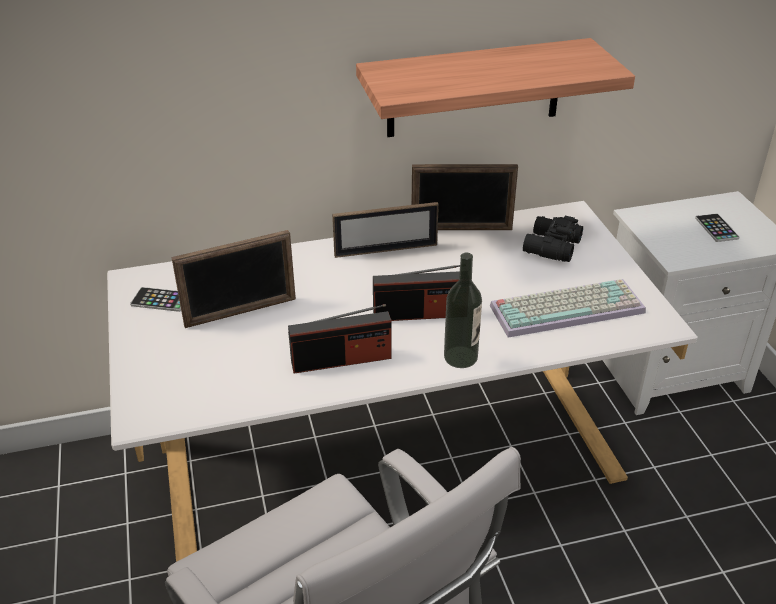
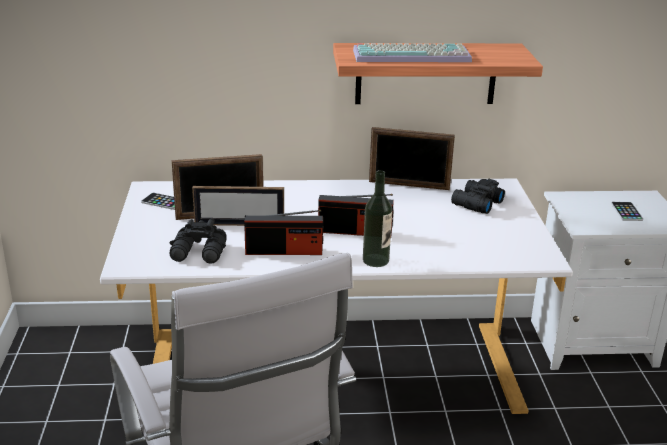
camera: 10 degrees right, 10 degrees down
(233, 380) = (199, 253): none -> black binoculars
(386, 250) = (344, 191): picture frame -> picture frame (239, 224)
(567, 307) = (473, 241): keyboard -> keyboard (412, 55)

